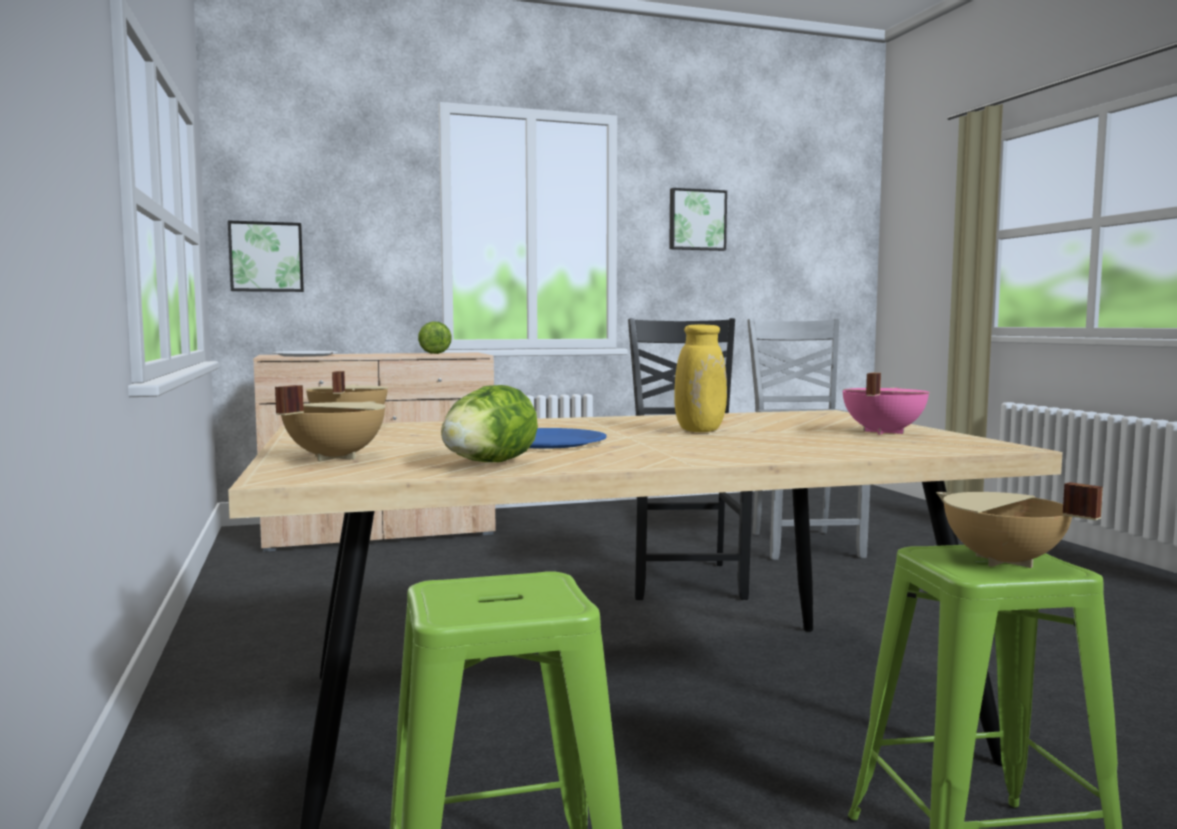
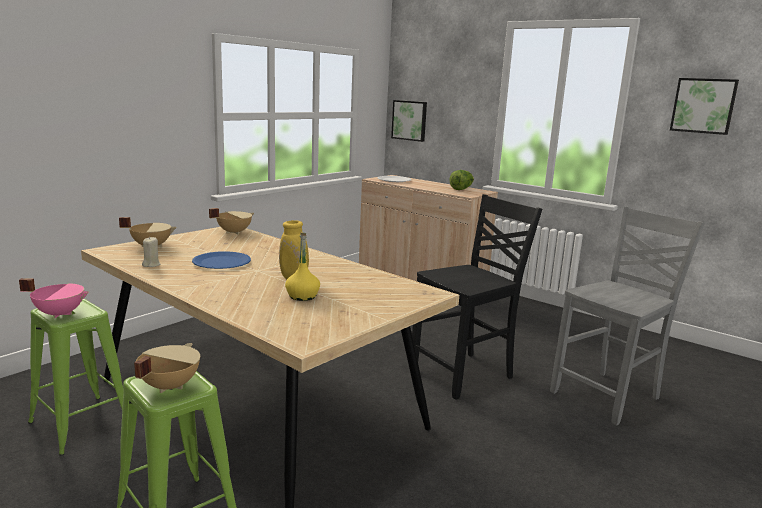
camera: 55 degrees right, 10 degrees up
(487, 464) = (151, 265): lettuce -> beige candle
(793, 434) = (302, 296): none -> yellow bottle
(881, 432) = (339, 313): pink cooking pot -> pink cooking pot (60, 313)

